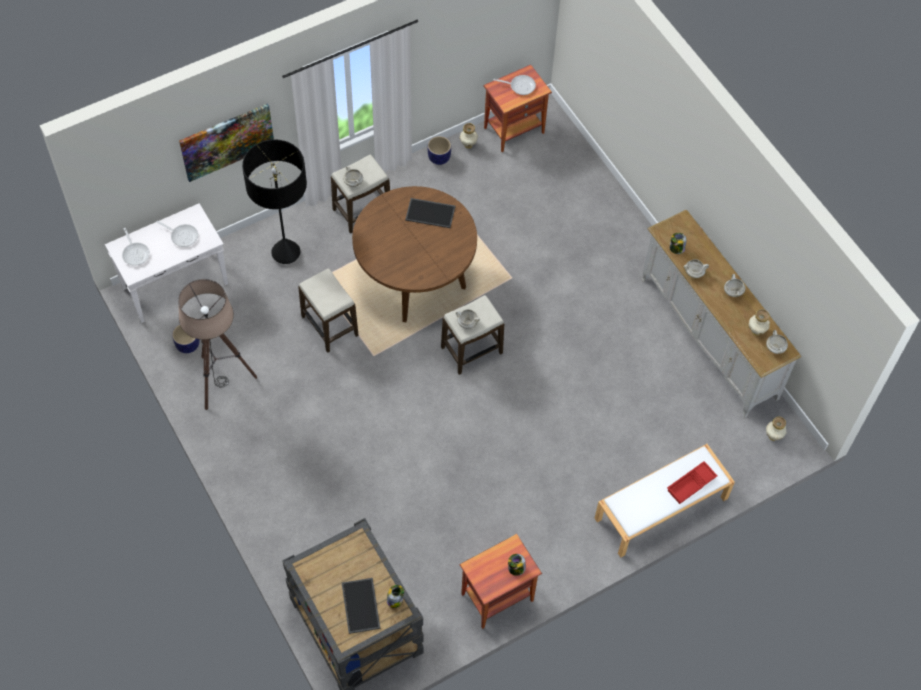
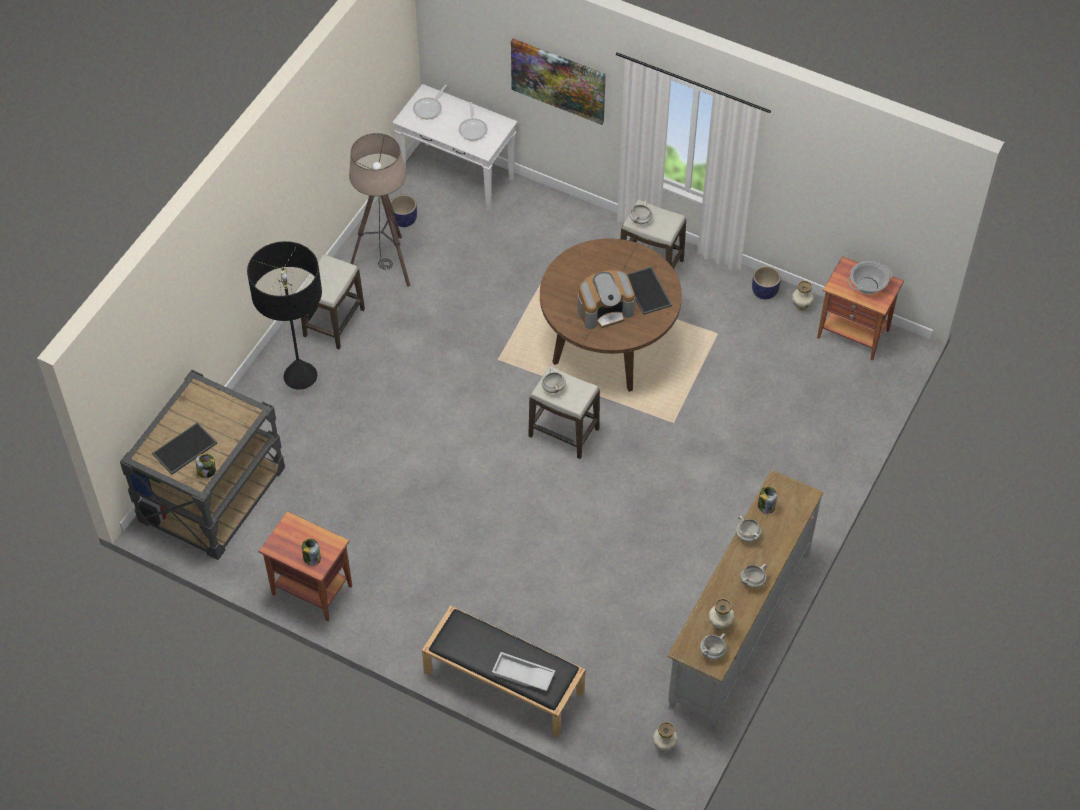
camera: 60 degrees right, 5 degrees down
(286, 254) = (555, 235): black floor lamp -> black floor lamp (300, 378)
(329, 326) = (504, 309): stool -> stool (334, 322)
(428, 248) = (605, 310): none -> coffee machine
(520, 86) = (867, 285): frying pan -> cooking pot
(660, 509) = (502, 682): white bench -> black bench
(691, 485) = (522, 675): red tray -> white tray

